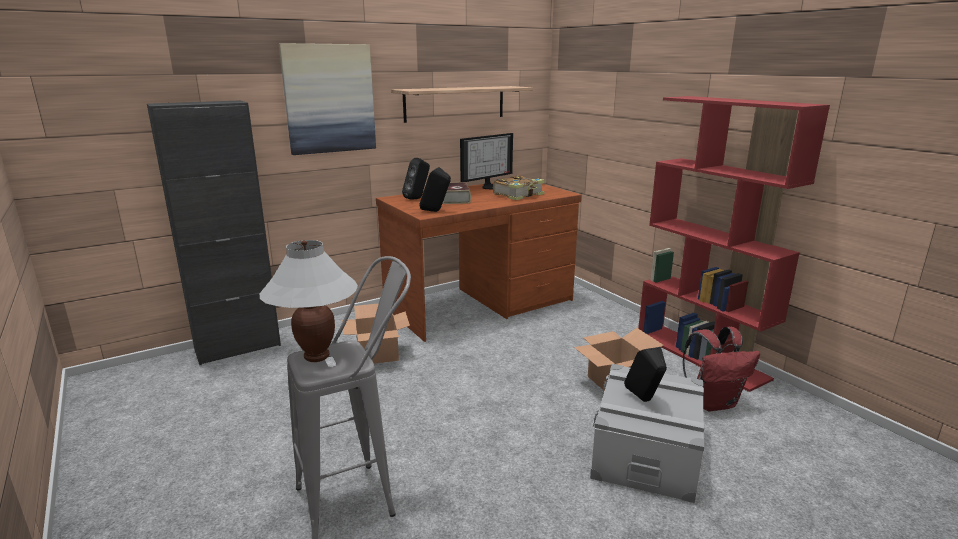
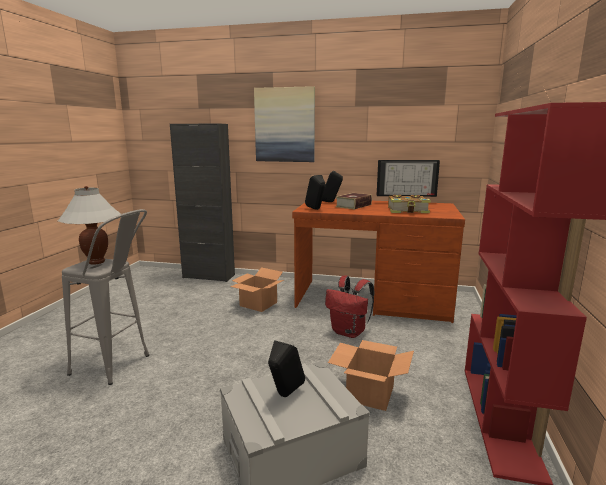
camera: 45 degrees right, 5 degrees down
(455, 103) = (386, 132): shelf -> none
(713, 402) = (430, 460): red backpack -> red backpack (349, 332)

